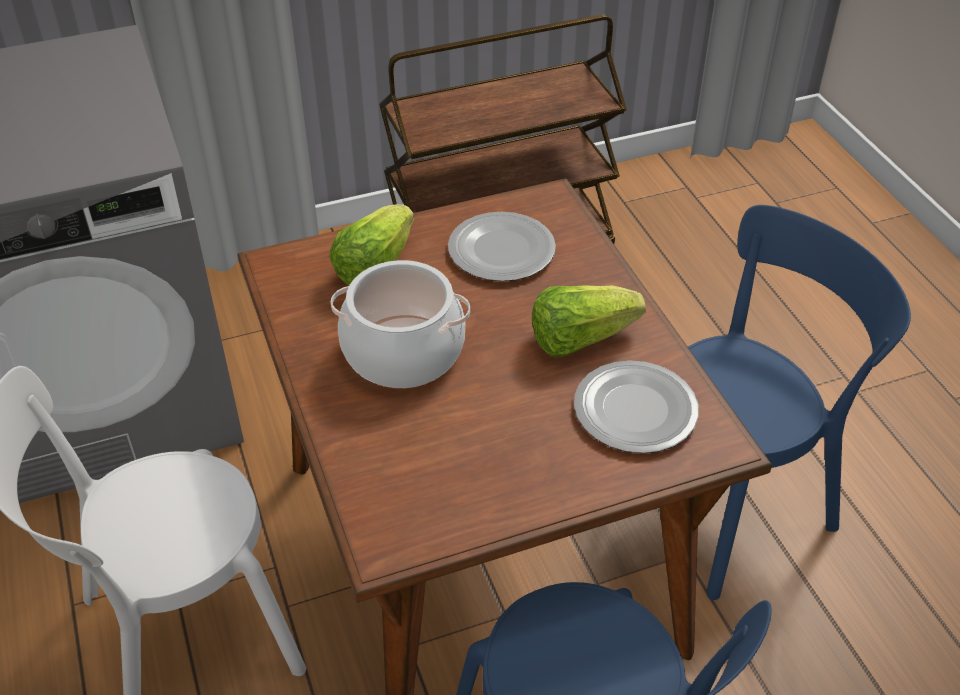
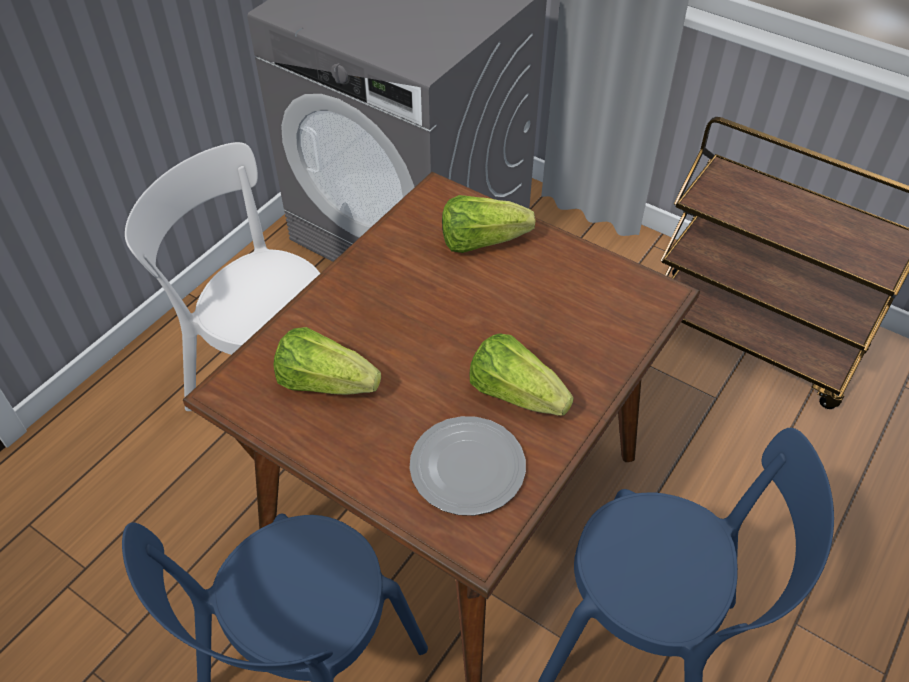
camera: 55 degrees right, 5 degrees up
(402, 352) = (410, 302): cooking pot -> none
(446, 463) = (325, 383): none -> lettuce
(503, 250) = (570, 298): plate -> none

